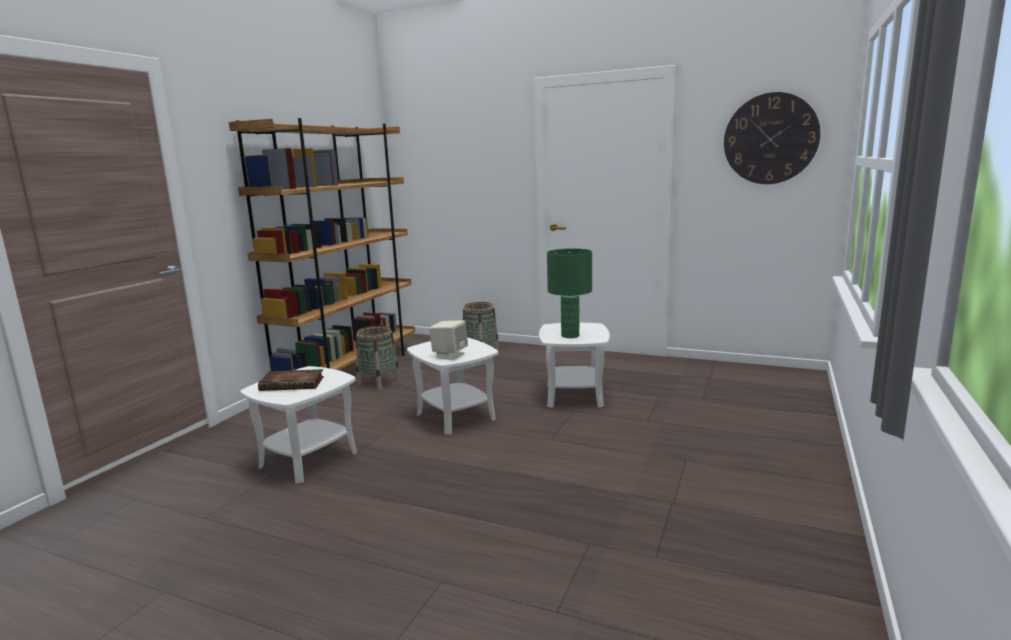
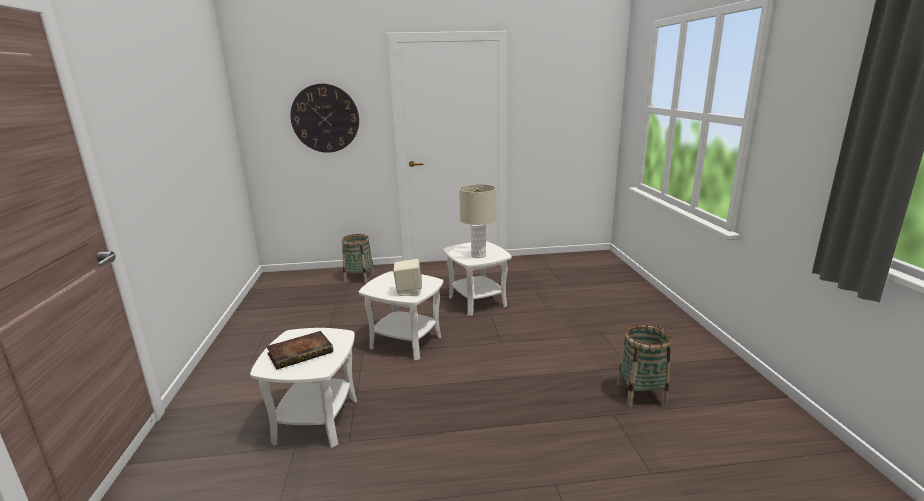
camera: 30 degrees left, 5 degrees up
(350, 371) = (253, 321): brown bookcase -> none
(378, 383) = (297, 327): basket -> basket (641, 394)
(570, 335) = (478, 255): green table lamp -> beige table lamp
(770, 139) = (573, 91): wall clock -> wall clock (325, 118)

